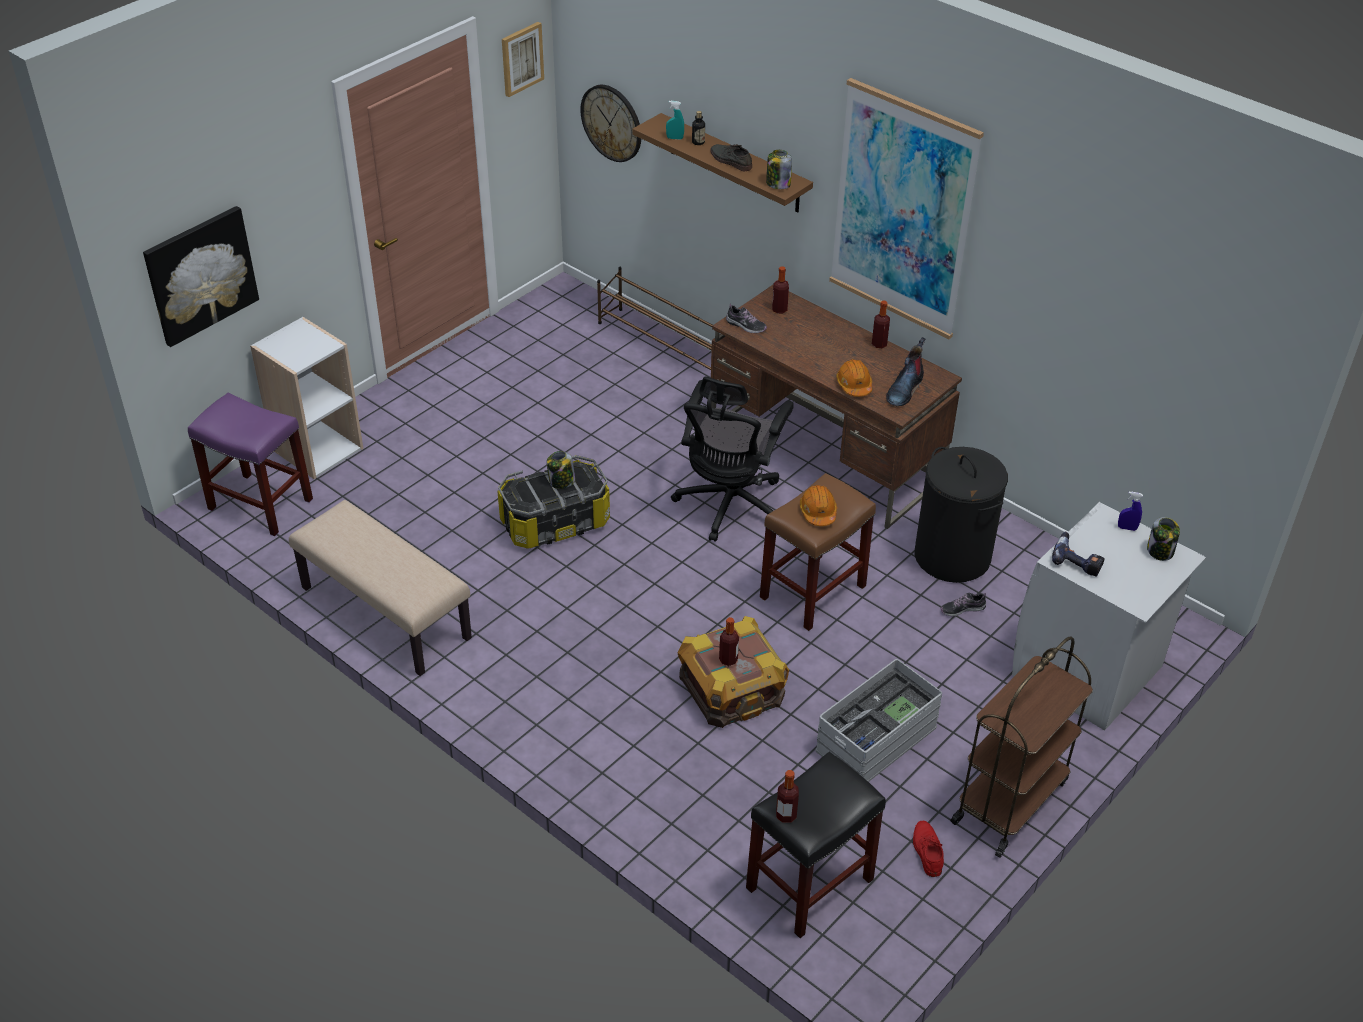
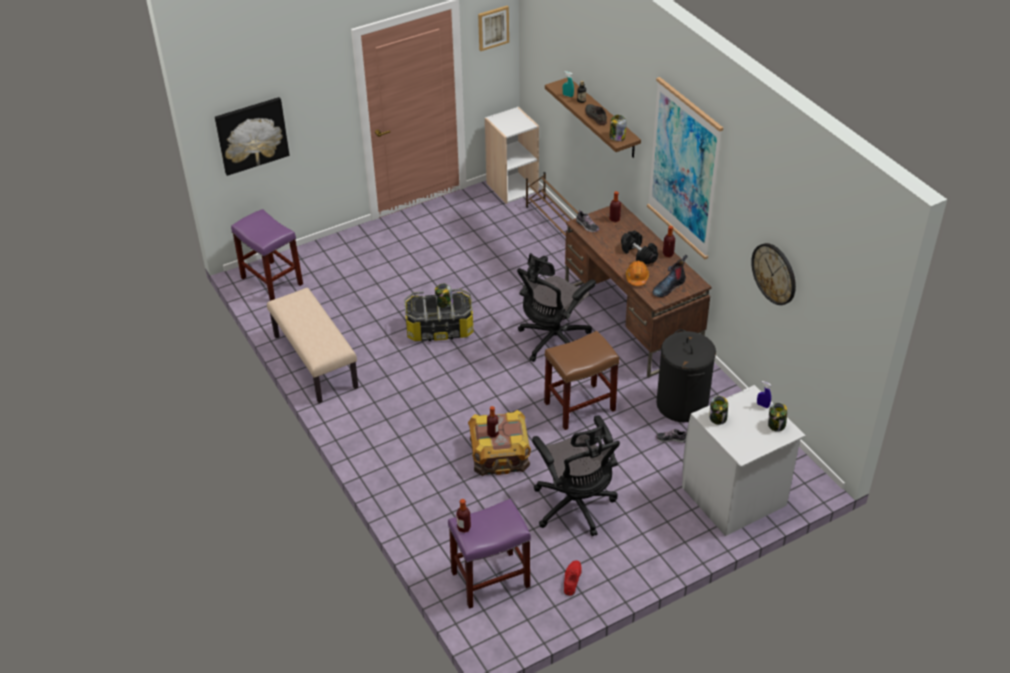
camera: 20 degrees right, 0 degrees up
(318, 449) = (319, 254): bookcase -> bookcase (512, 187)
(612, 122) = (545, 77): wall clock -> wall clock (774, 273)
(809, 885) = (490, 580): black stool -> purple stool
(818, 512) = (578, 354): orange hard hat -> none
(838, 352) = (638, 254): none -> black dumbbell
(877, 739) = (574, 505): grey storage box -> office chair
(1011, 801) = (640, 563): brown cart -> none
(1077, 559) = (718, 418): power drill -> jar

